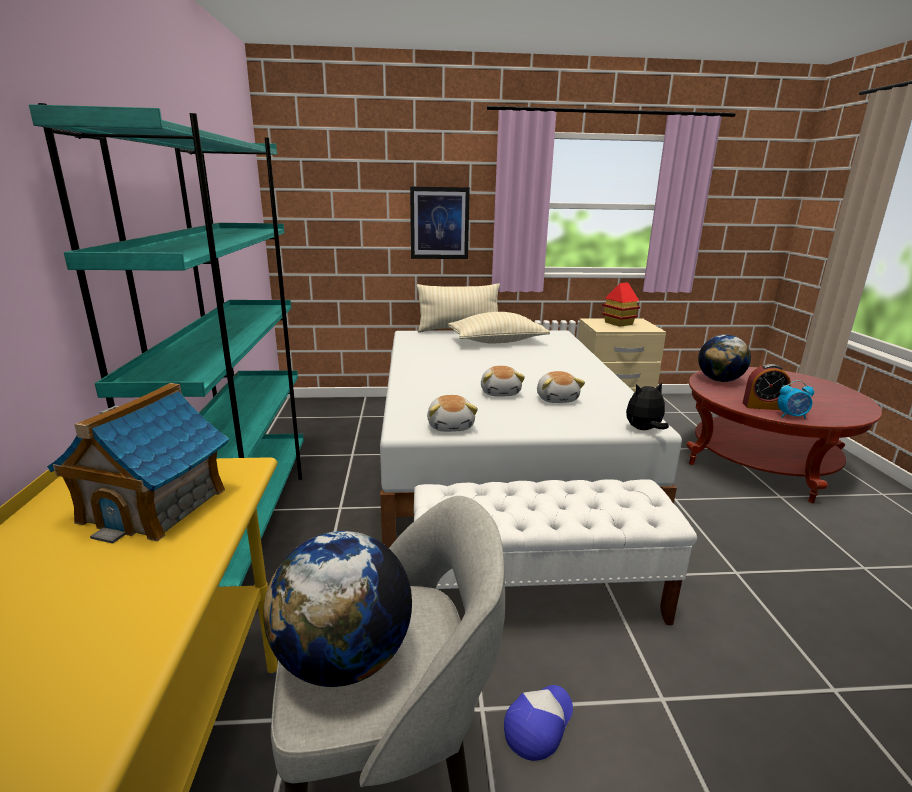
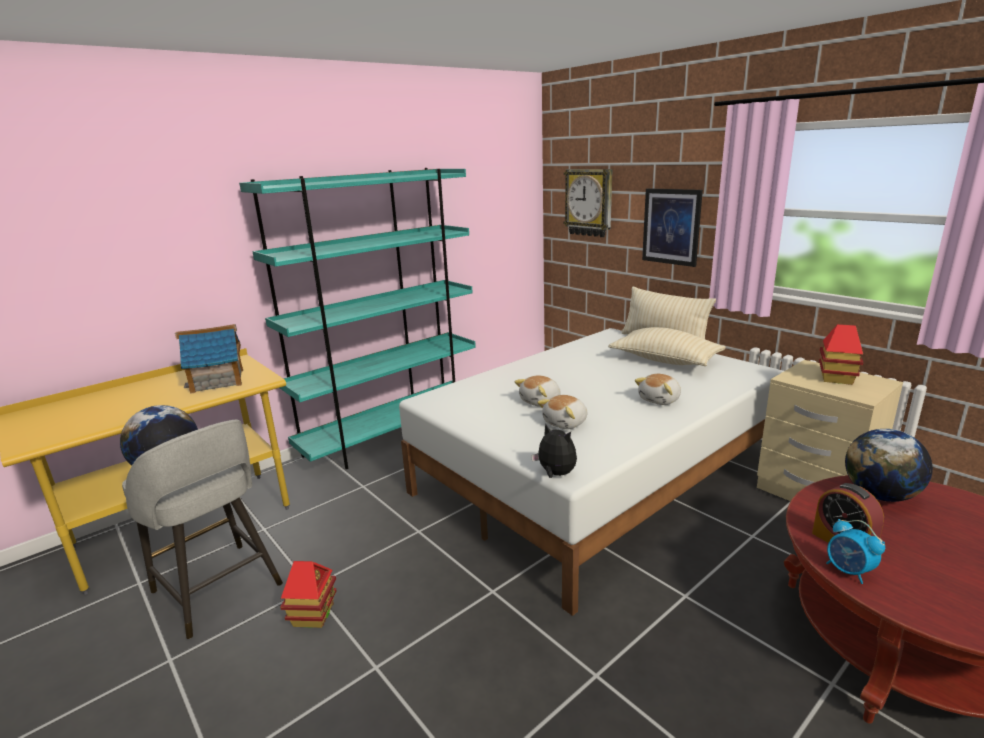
camera: 55 degrees right, 0 degrees up
(335, 202) = (589, 202): none -> wall clock
(451, 426) = (449, 409): plush toy -> plush toy (660, 400)
(538, 723) = (313, 614): cap -> toy house
(539, 596) = (435, 568): white bench -> none

